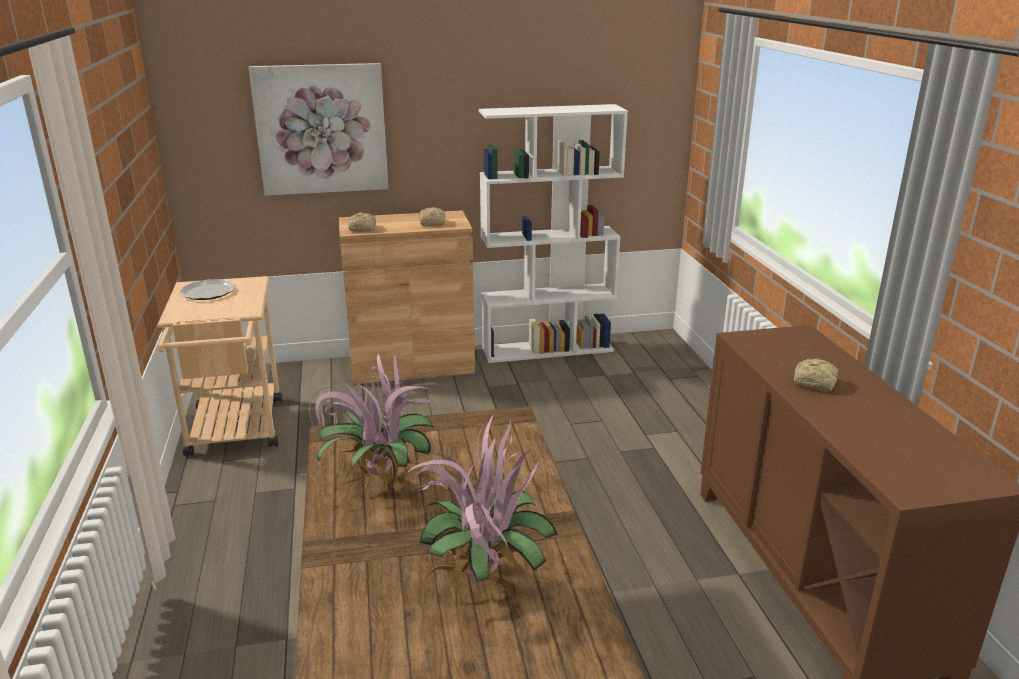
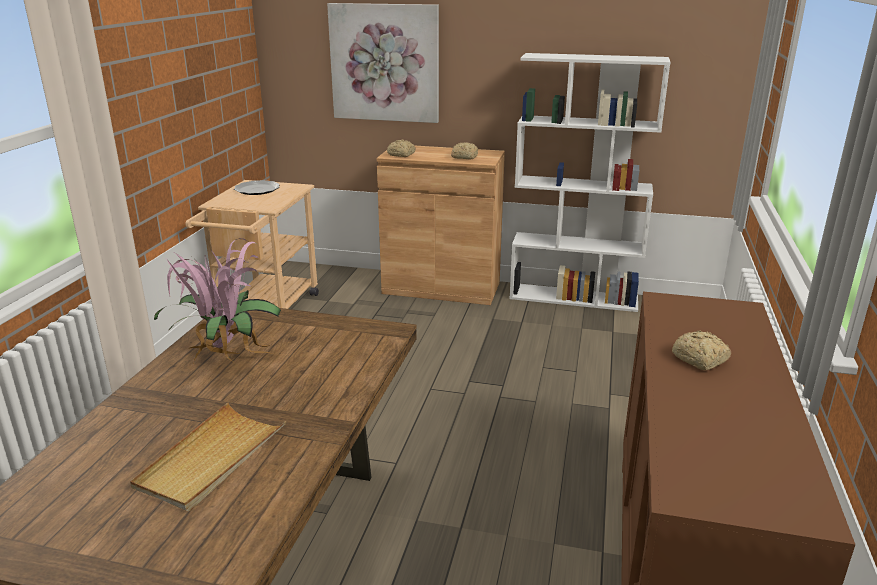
camera: 25 degrees right, 0 degrees up
(483, 583) = (211, 459): potted plant -> beige tray

